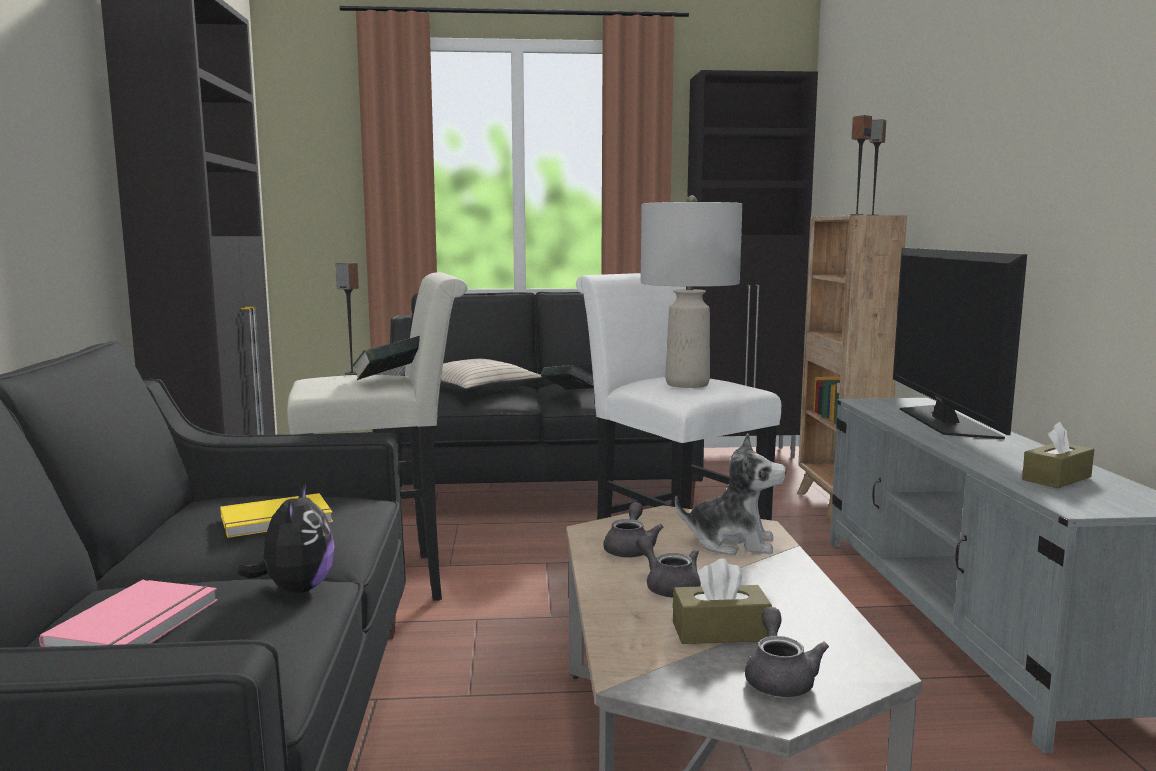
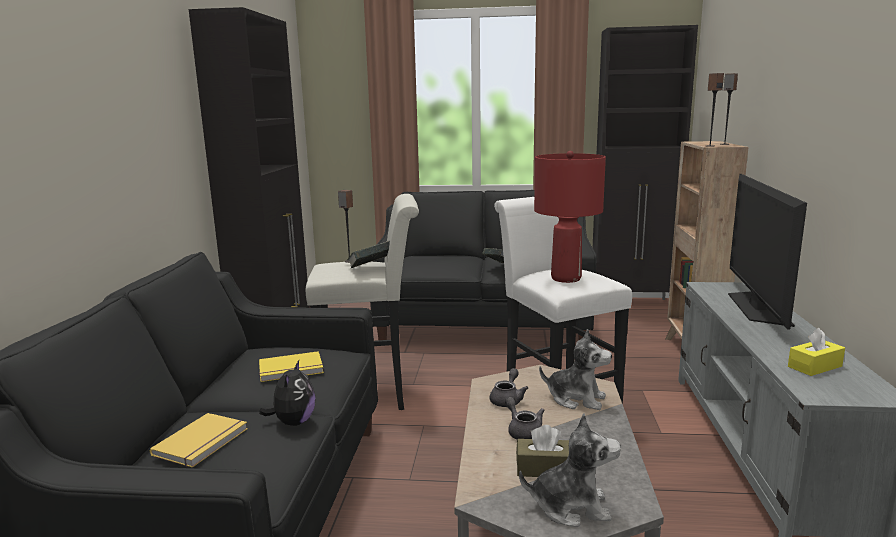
camera: 10 degrees right, 5 degrees up
(139, 623) = (203, 442): pink book -> yellow book
(477, 390) = (441, 261): beige pillow -> none
(686, 384) = (565, 278): grey table lamp -> red table lamp
(779, 678) = (571, 506): grey teapot -> plush toy
(1056, 478) = (814, 366): brown tissue box -> yellow tissue box

